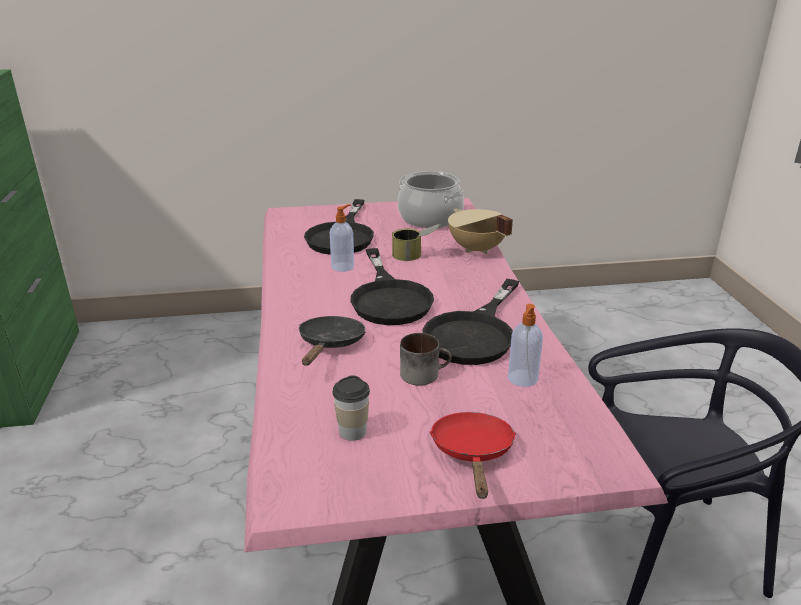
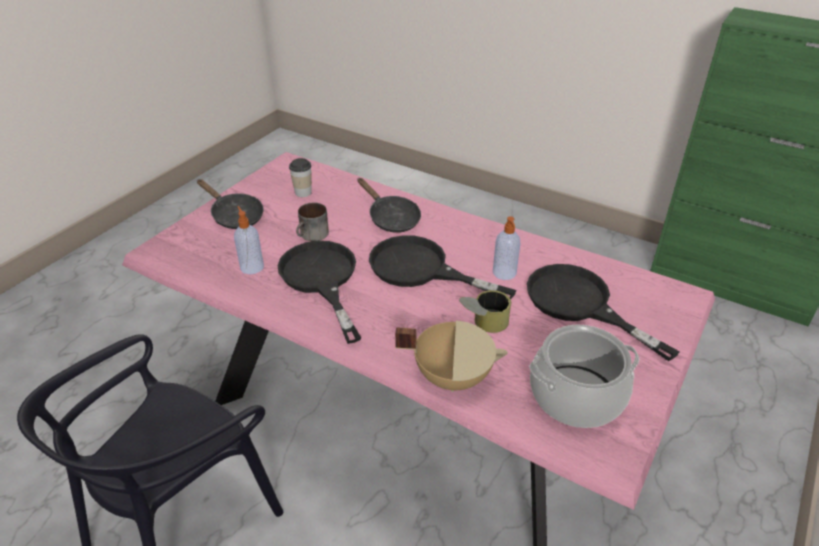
camera: 130 degrees right, 10 degrees up
(473, 453) = (234, 216): red frying pan -> black frying pan

